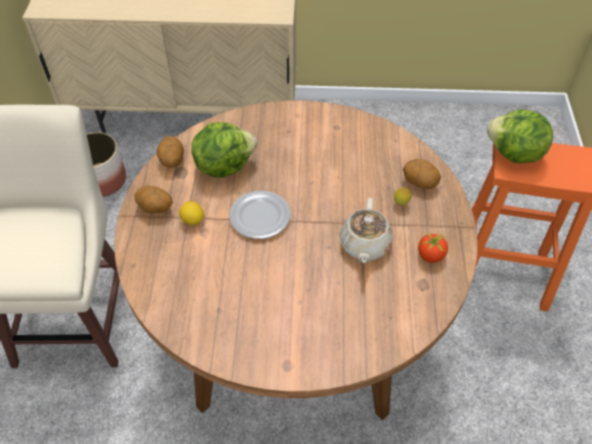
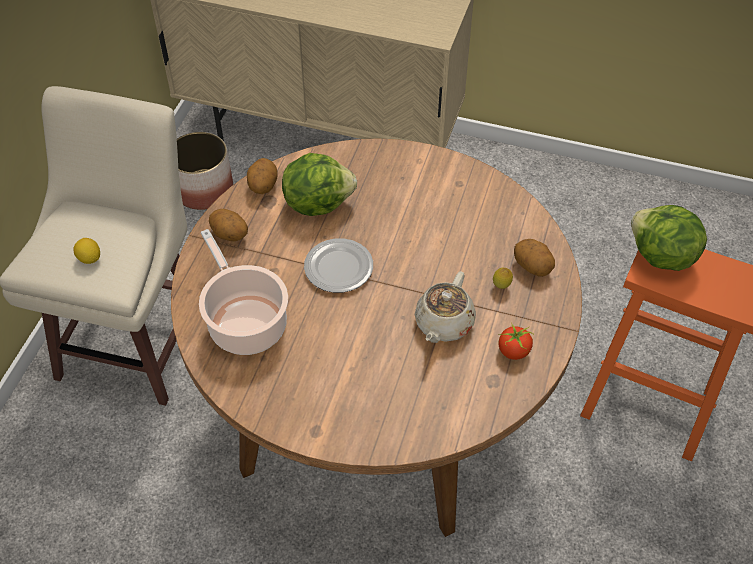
camera: 15 degrees right, 0 degrees up
(192, 220) = (265, 256): lemon -> lemon (89, 258)
(193, 282) = (245, 322): none -> cooking pot

